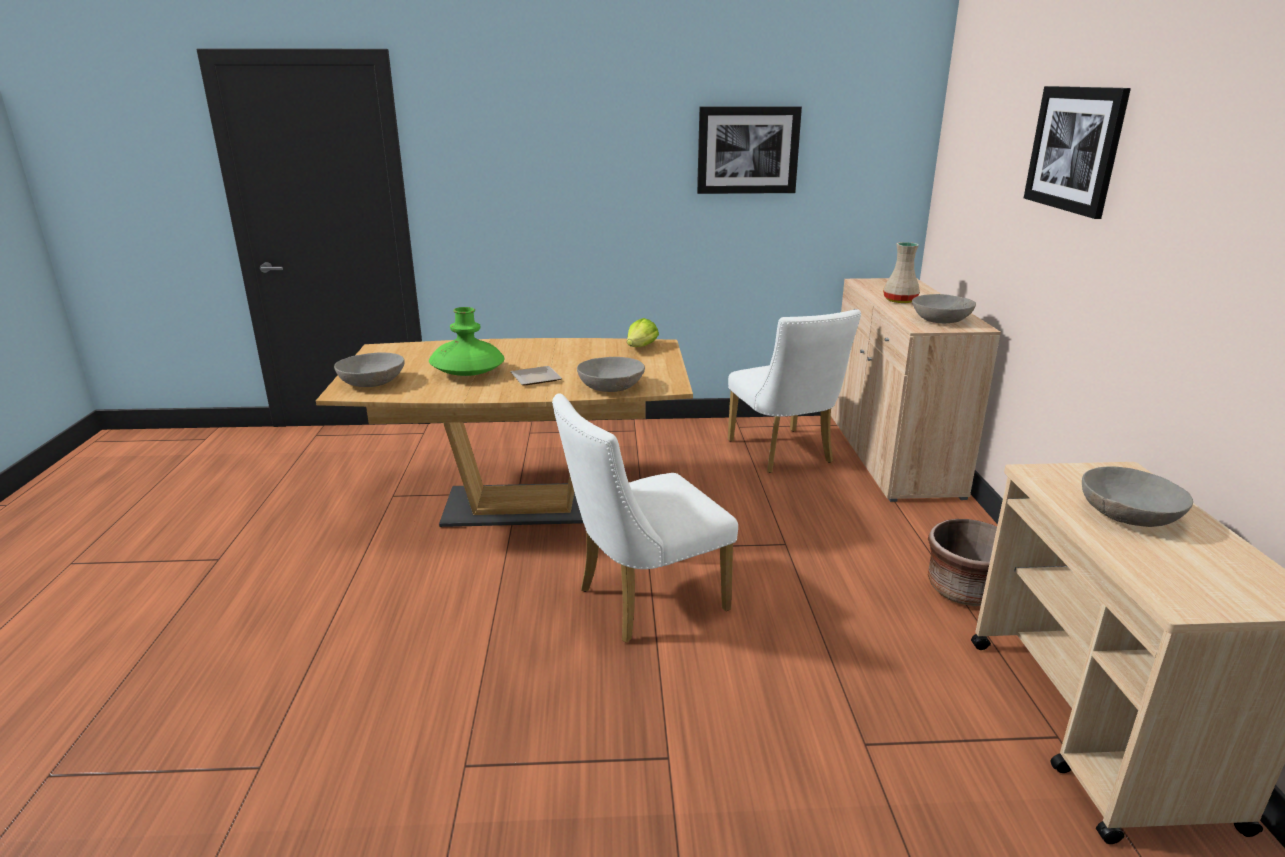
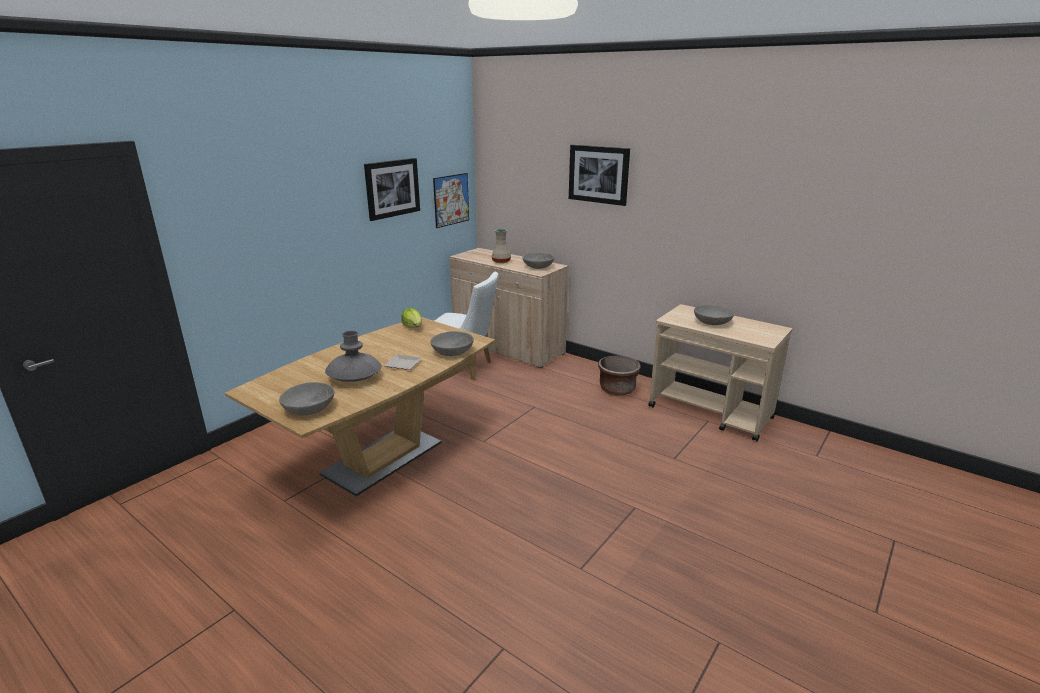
camera: 50 degrees left, 0 degrees up
(468, 372) = (355, 377): green vase -> grey vase
(642, 602) = (525, 463): white chair -> none
(871, 186) = (451, 200): none -> picture

